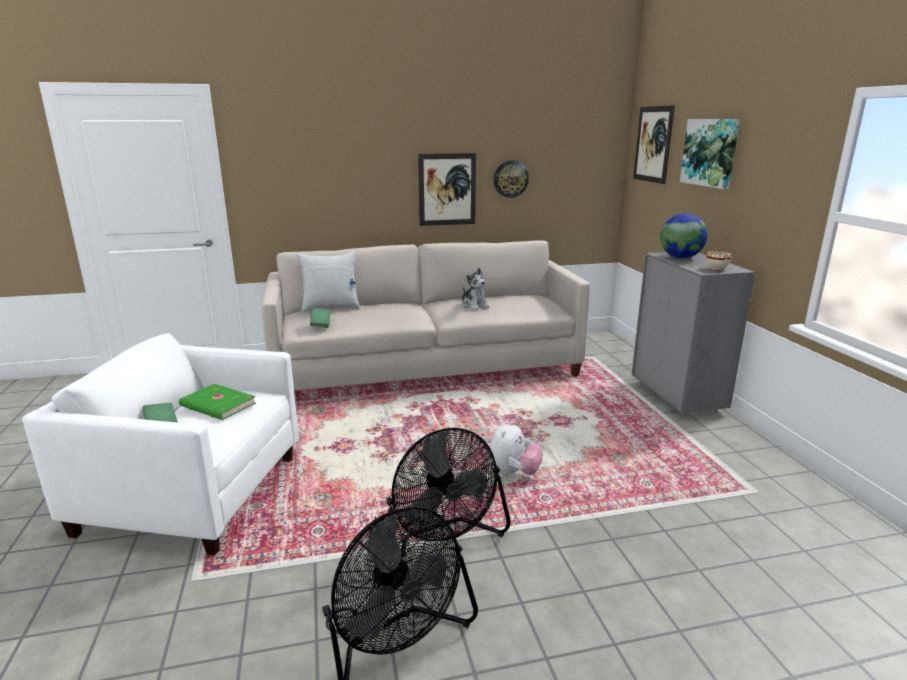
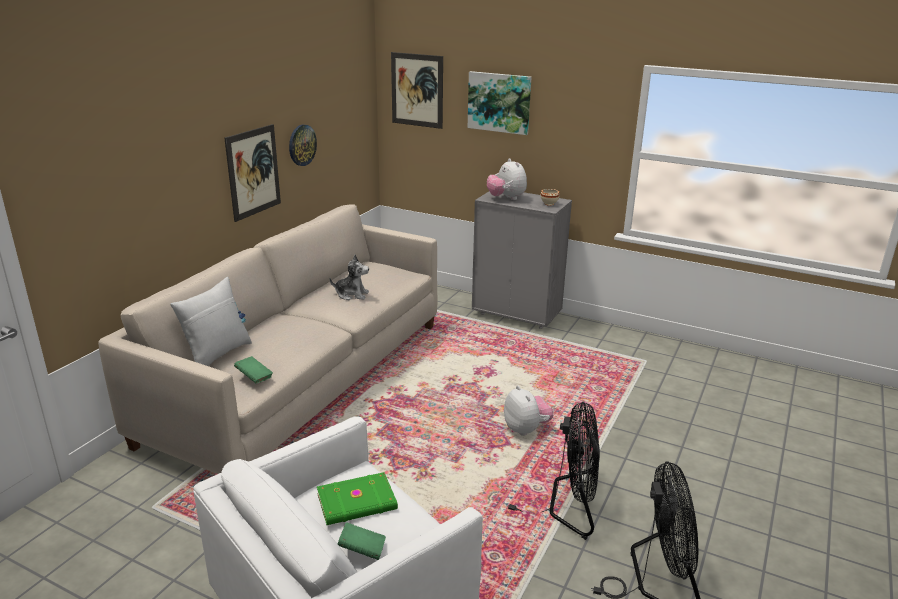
camera: 50 degrees left, 5 degrees up
(680, 257) = (506, 198): globe -> plush toy

